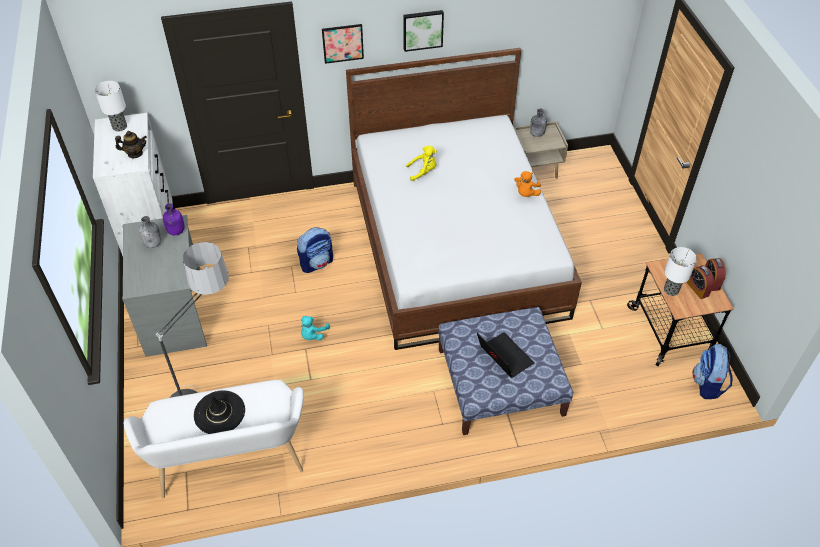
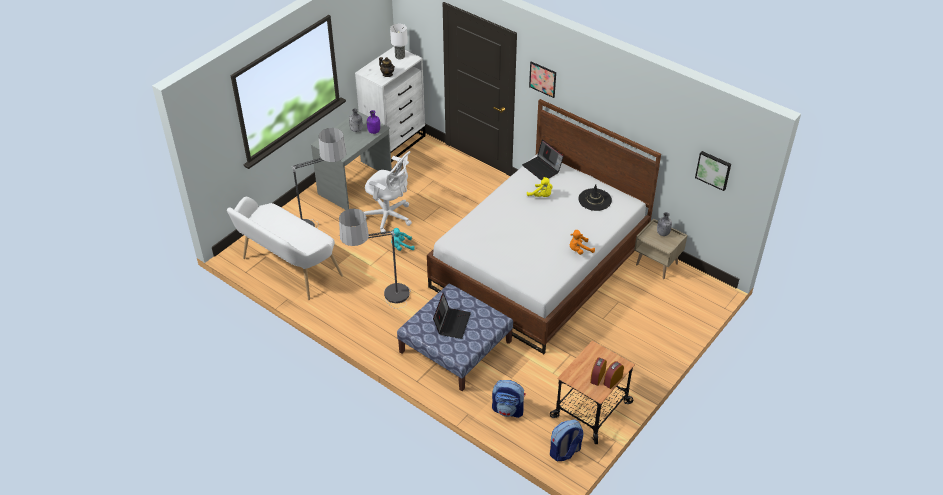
camera: 50 degrees right, 5 degrees down
(219, 413) = (289, 230): black hat -> black hat (595, 200)
(258, 316) = (389, 217): none -> white office chair
(317, 263) = (454, 215): backpack -> backpack (508, 410)
(380, 408) = (381, 305): none -> floor lamp
(386, 147) = (542, 168): none -> laptop
(422, 29) = (595, 99): picture -> picture (713, 170)
(670, 290) = (580, 364): table lamp -> none

